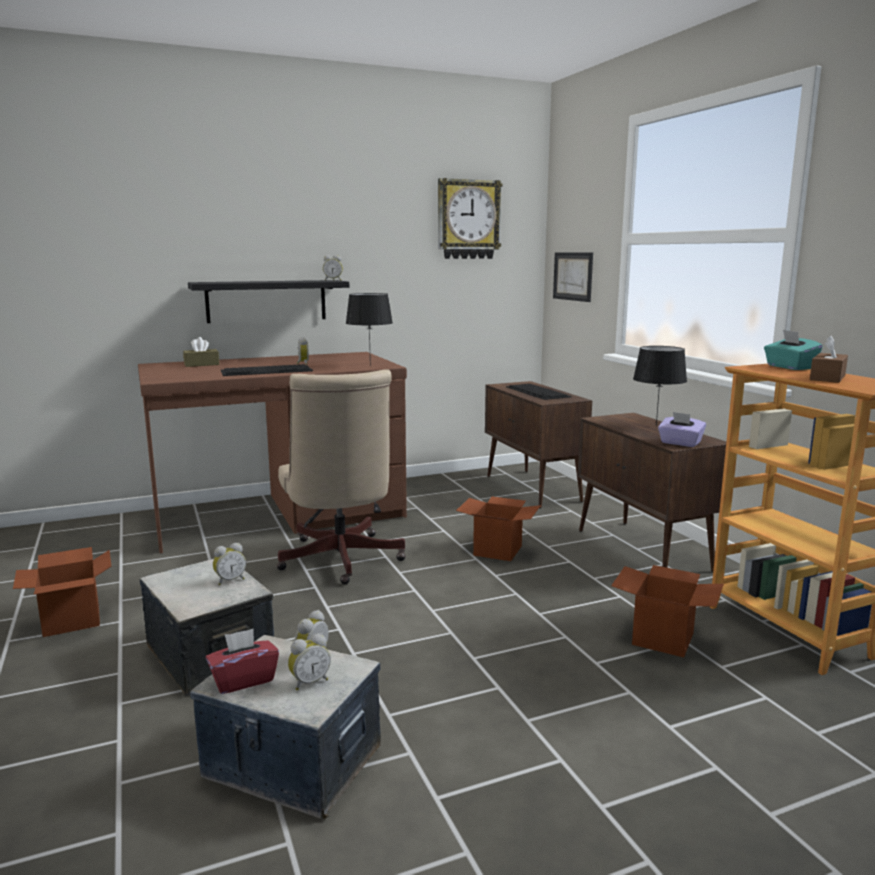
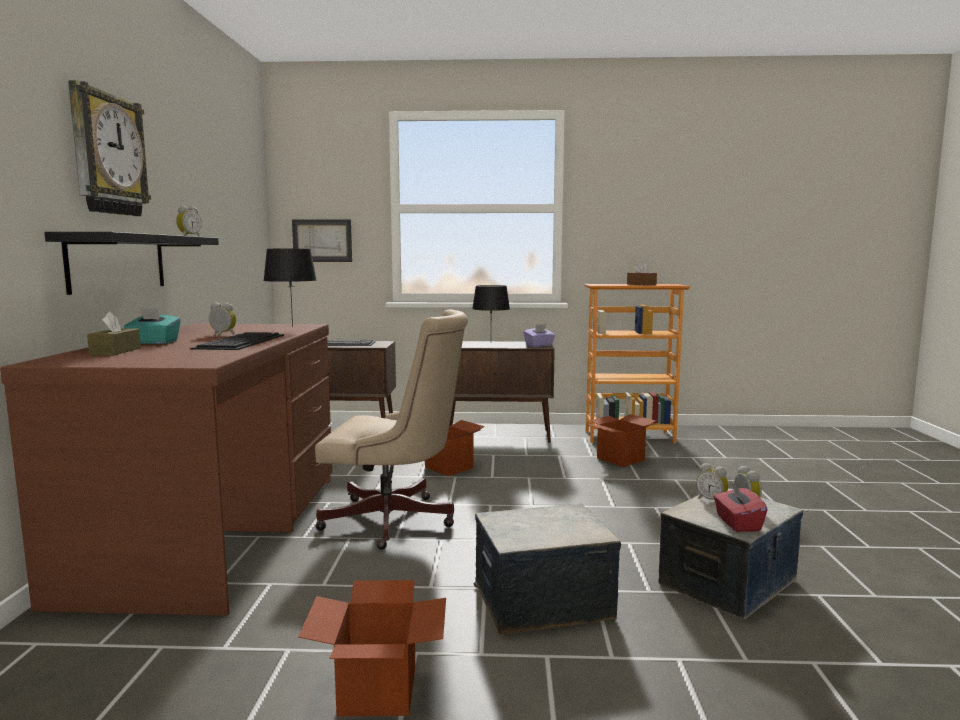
camera: 65 degrees left, 5 degrees down
(230, 580) = (543, 515): alarm clock -> none
(468, 219) = (236, 181): wall clock -> wall clock (107, 154)
(789, 367) = (603, 284): turquoise tissue box -> turquoise tissue box (153, 342)

